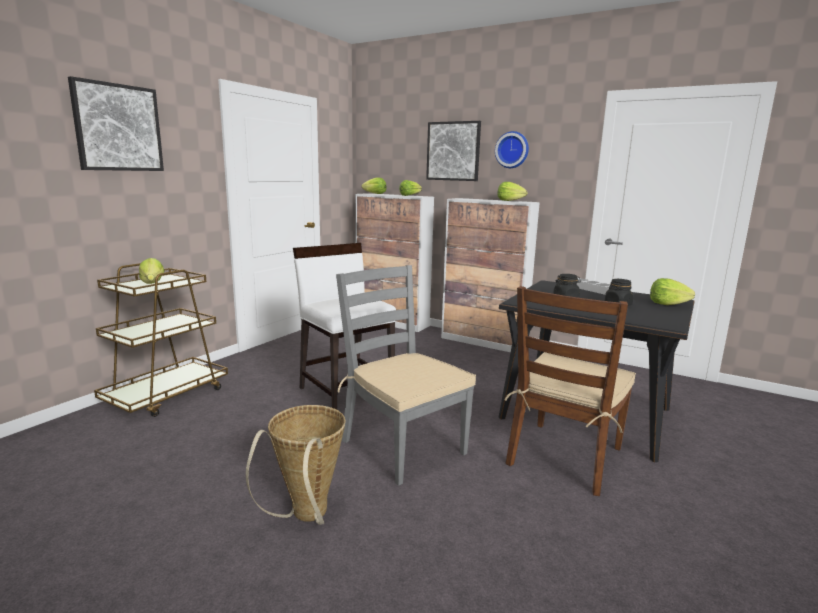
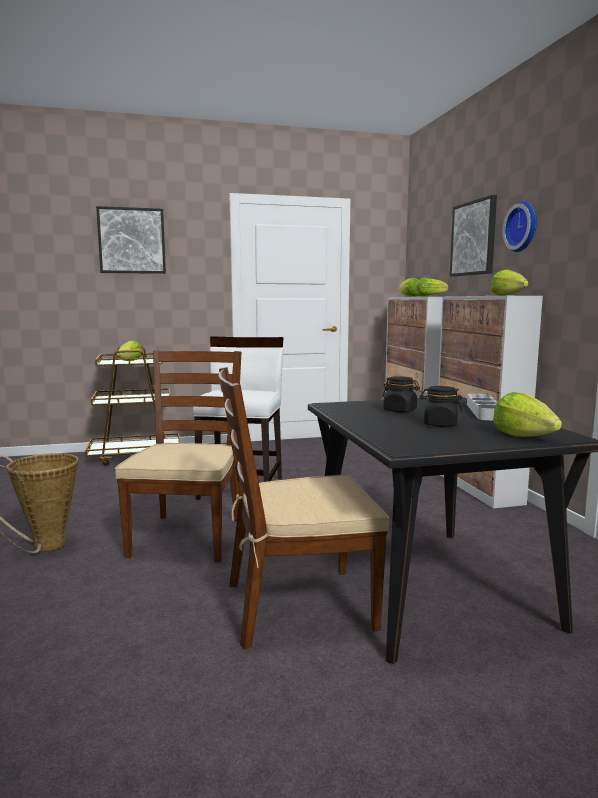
camera: 45 degrees right, 5 degrees down
(402, 446) = (188, 536): grey chair -> brown chair

